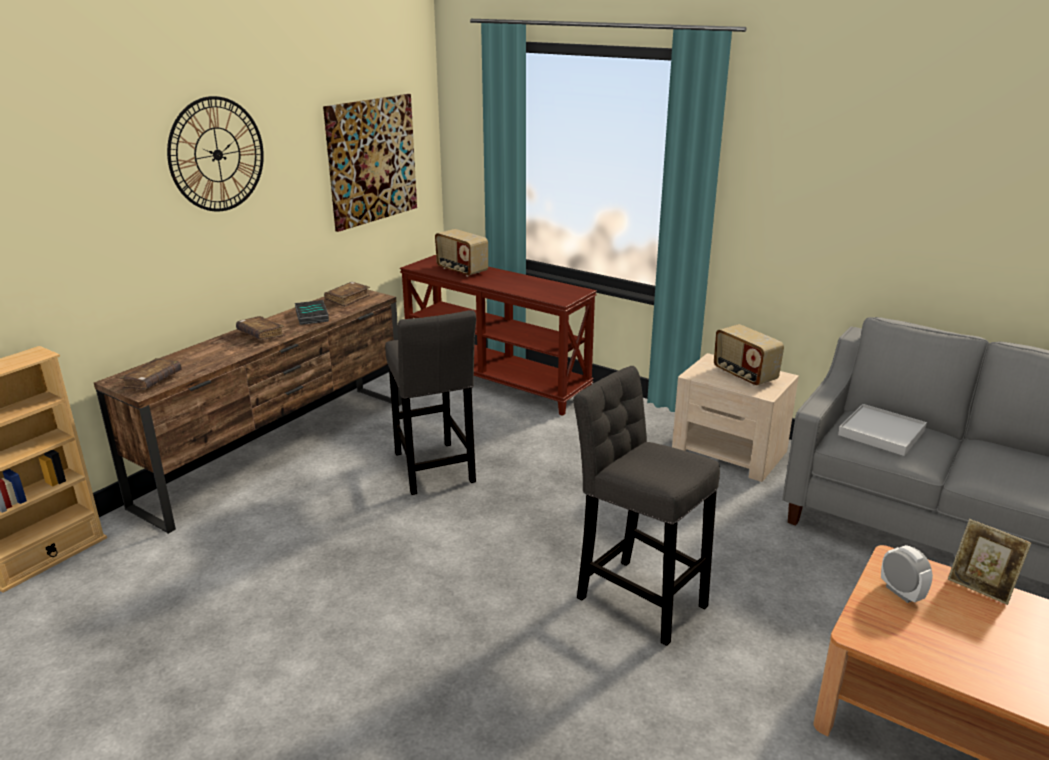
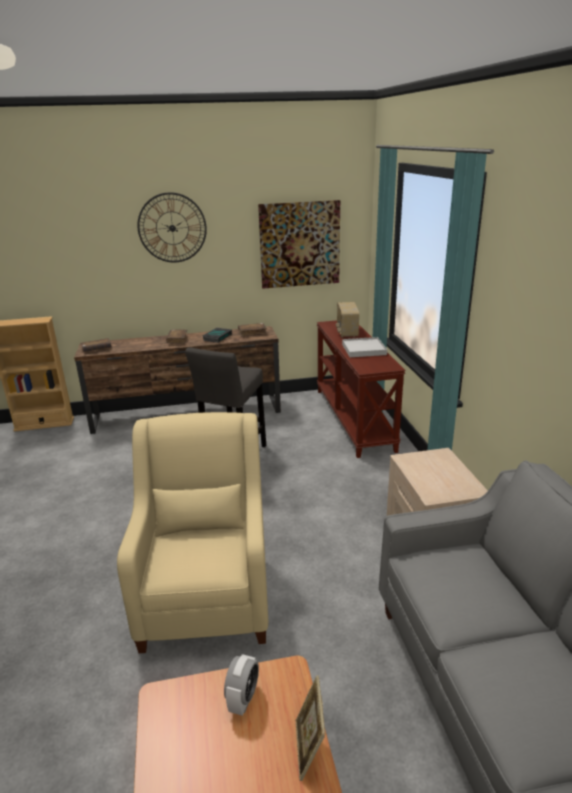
camera: 45 degrees right, 0 degrees up
(636, 597) = (207, 593): grey stool -> beige armchair
(744, 375) = (443, 475): radio -> none
(881, 433) = (457, 574): white tray -> white tray (363, 349)

